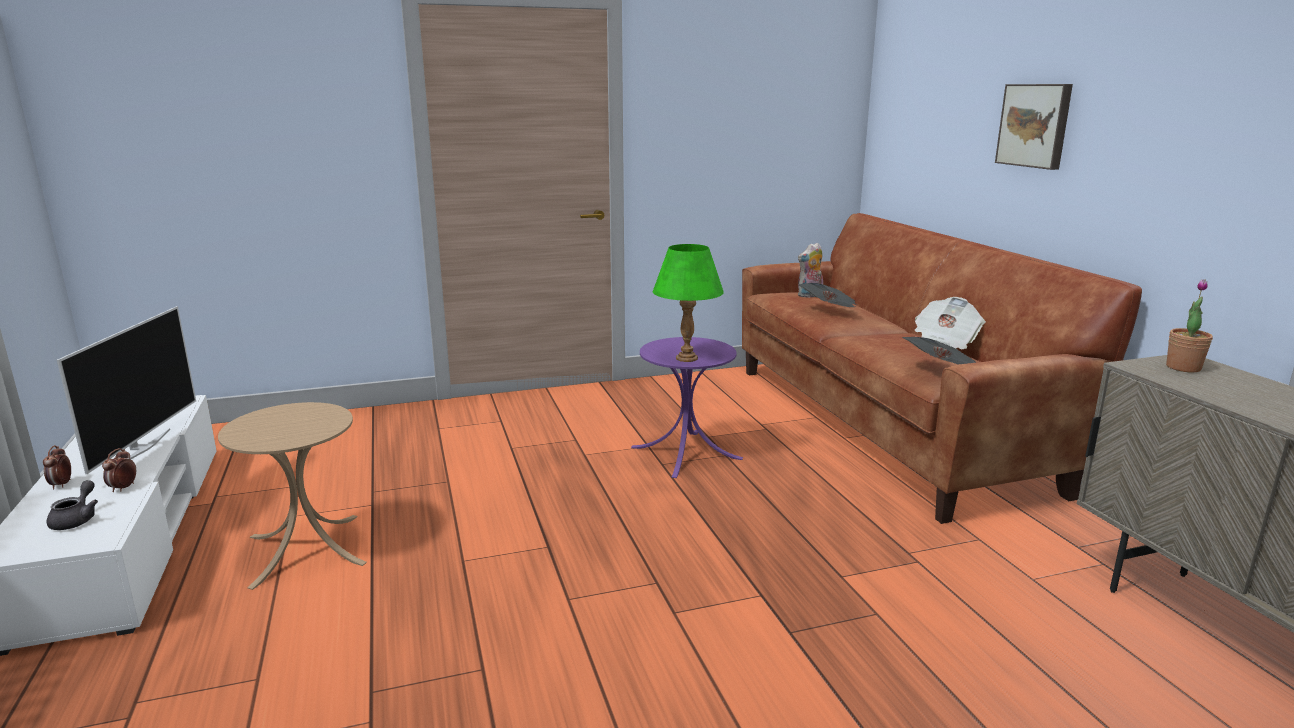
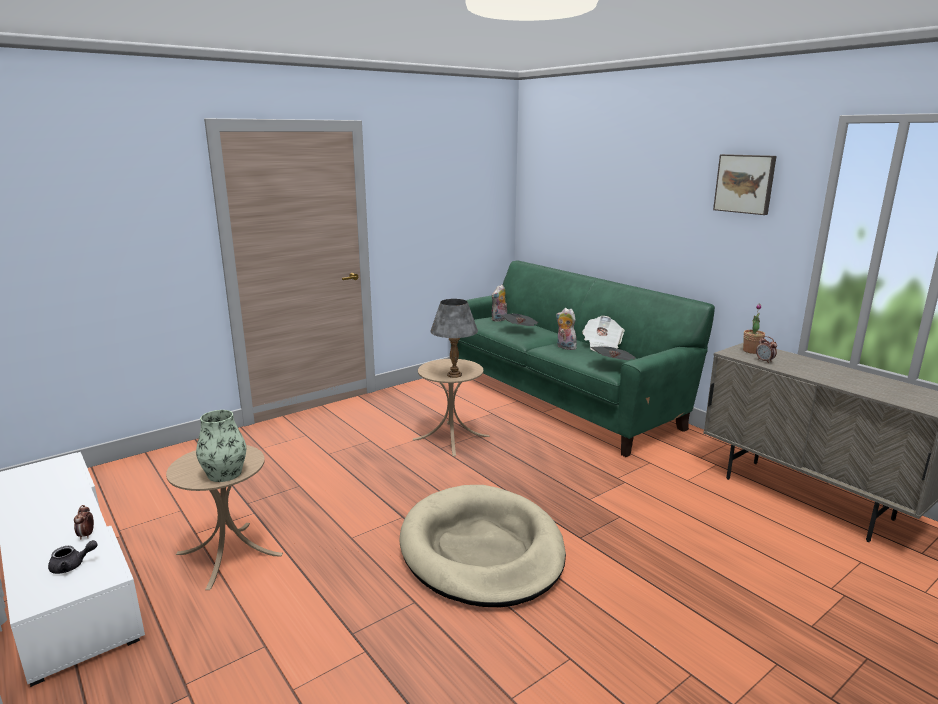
camera: 20 degrees left, 0 degrees up
(61, 485) = (27, 543): alarm clock -> alarm clock (764, 361)
(77, 519) = (72, 566): grey teapot -> grey teapot turned 90 degrees clockwise
(141, 448) = (69, 502): television -> none
(284, 437) = (224, 473): none -> vase
(626, 617) = (482, 550): none -> beige dog bed
(686, 453) = (451, 437): purple side table -> beige side table
(687, 358) = (454, 374): green table lamp -> grey table lamp
(881, 340) = (565, 347): none -> plush toy
(882, 424) = (560, 399): brown sofa -> green sofa
(1035, 125) = (639, 209): picture -> picture (745, 183)

